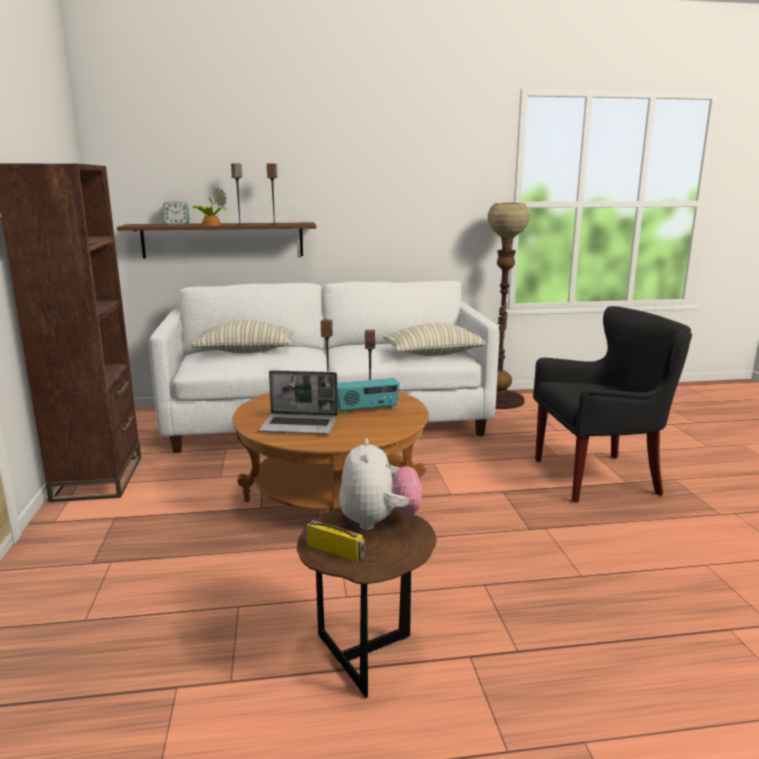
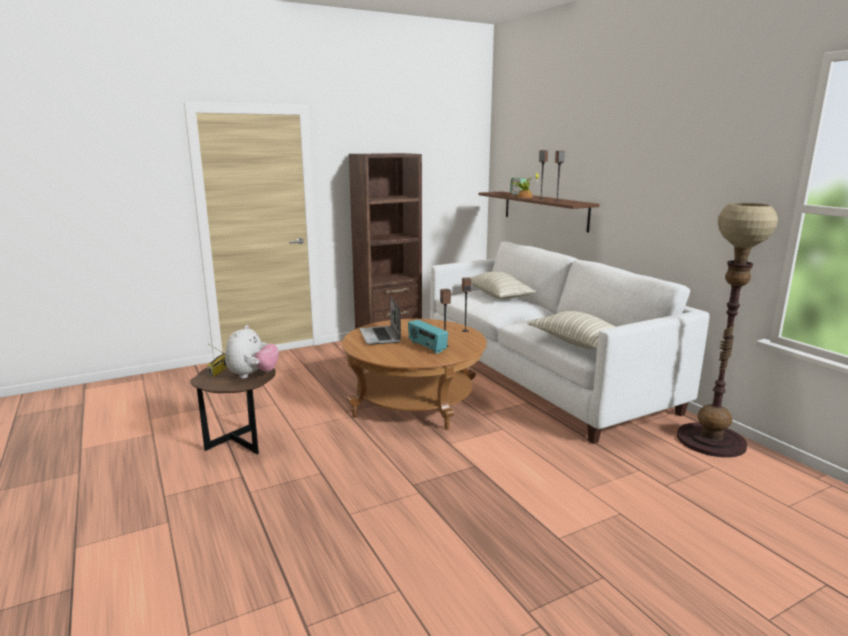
camera: 70 degrees right, 0 degrees up
(378, 522) = (252, 375): plush toy -> plush toy turned 60 degrees counterclockwise
(600, 478) = (554, 519): black armchair -> none

